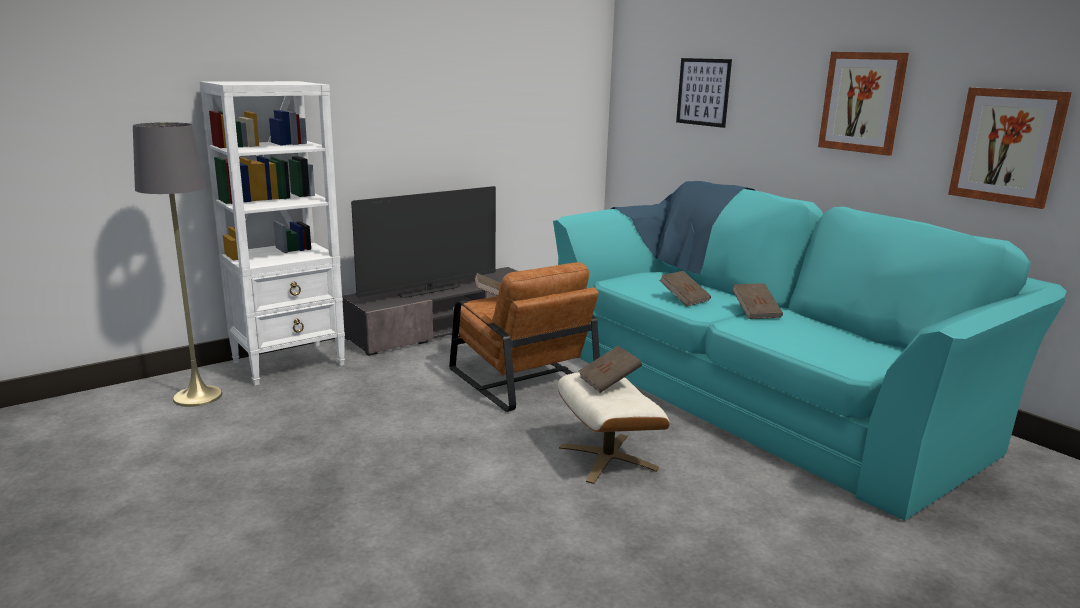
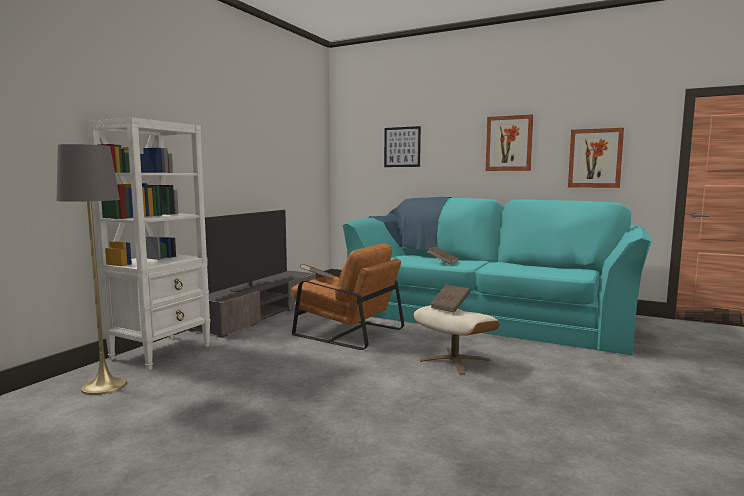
camera: 25 degrees left, 10 degrees down
(756, 312) = (490, 263): brown book -> none

